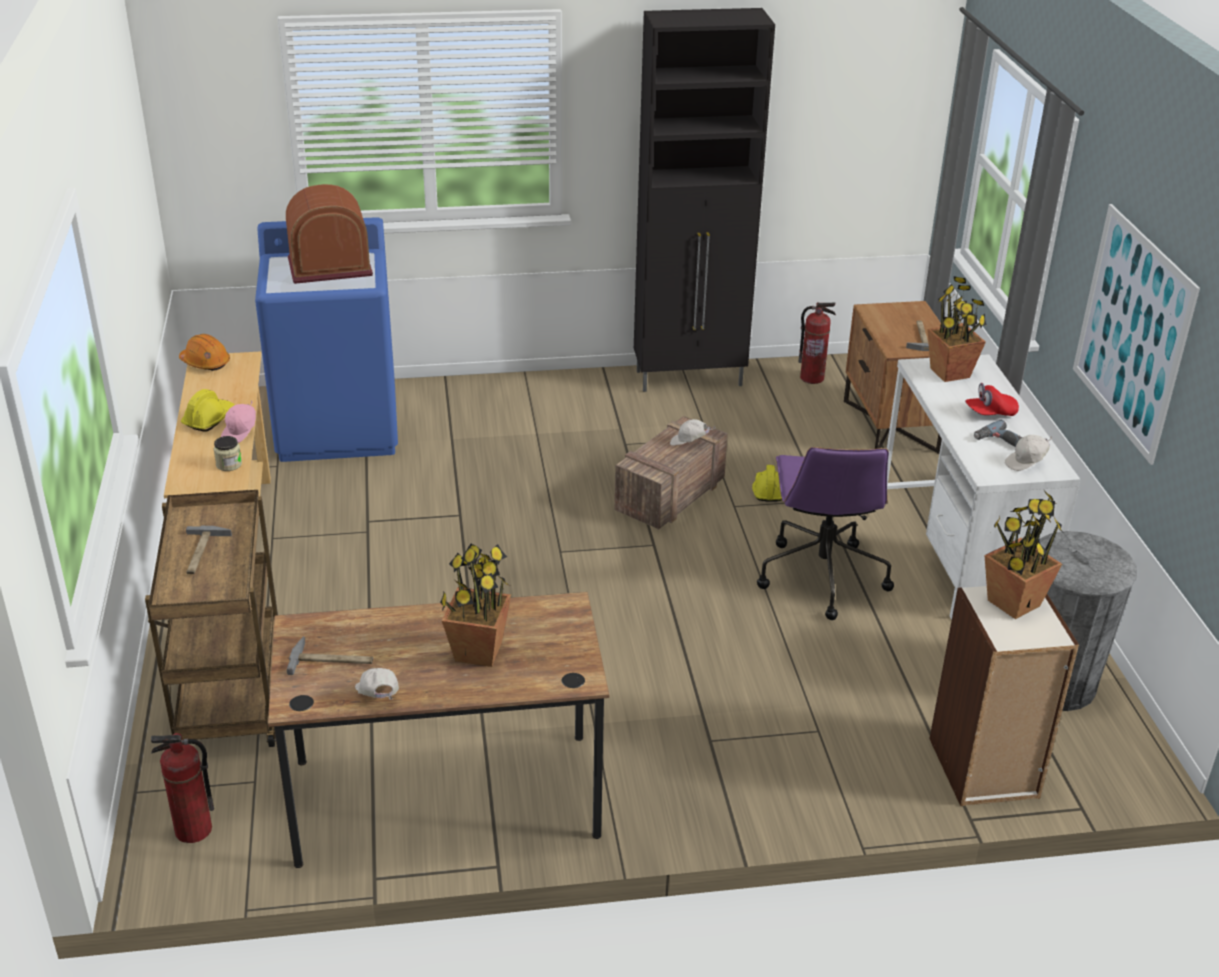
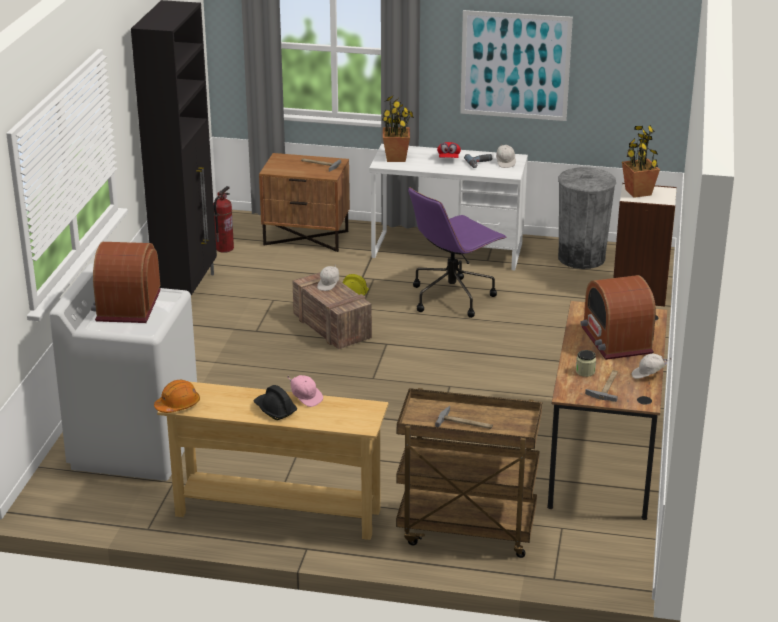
camera: 70 degrees left, 5 degrees down
(193, 830) = (600, 556): fire extinguisher -> none
(209, 419) = (274, 410): yellow hard hat -> black hard hat
(229, 464) = (349, 406): jar -> jar (585, 372)
(339, 427) = (135, 446): blue washing machine -> white washing machine
(477, 651) = (616, 340): potted plant -> radio
(821, 576) = (452, 297): purple office chair -> purple office chair turned 120 degrees clockwise

